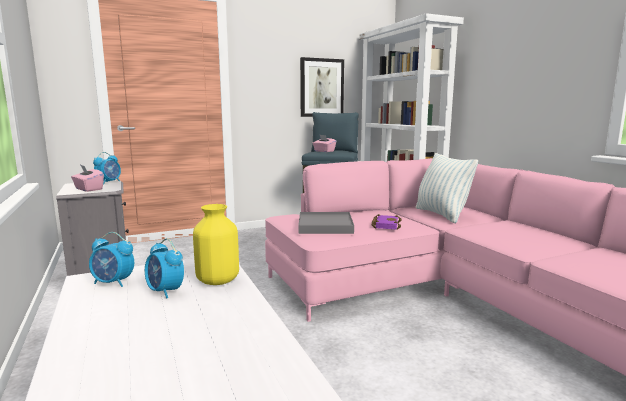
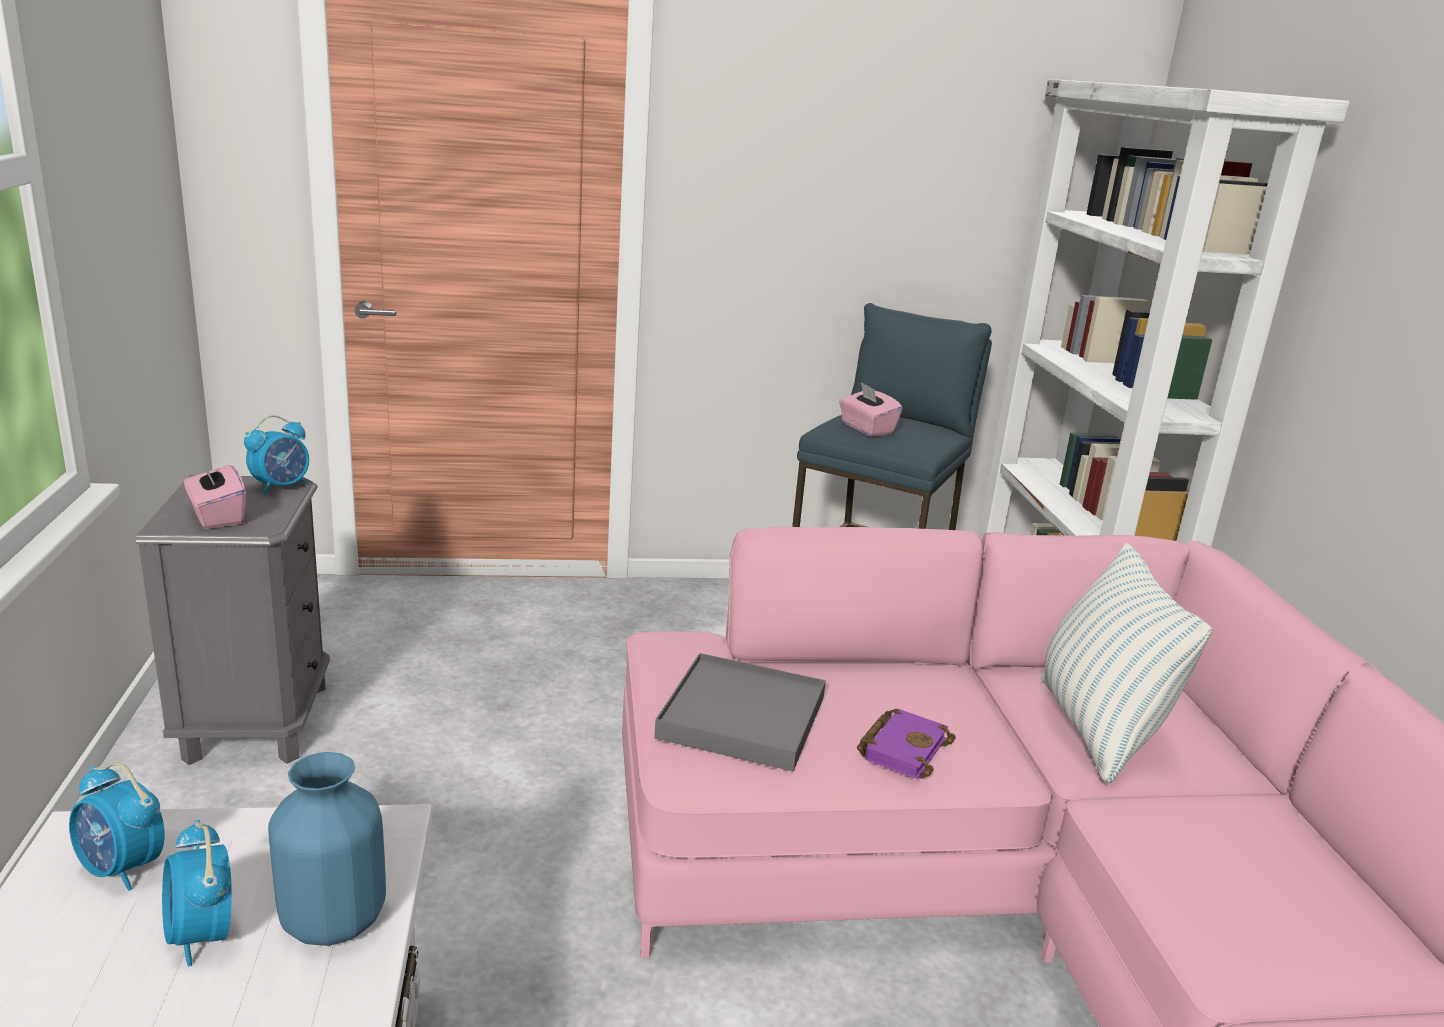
camera: 15 degrees right, 10 degrees up
(217, 280) = (334, 919): yellow vase -> blue vase
(321, 88) = (908, 231): picture -> none

